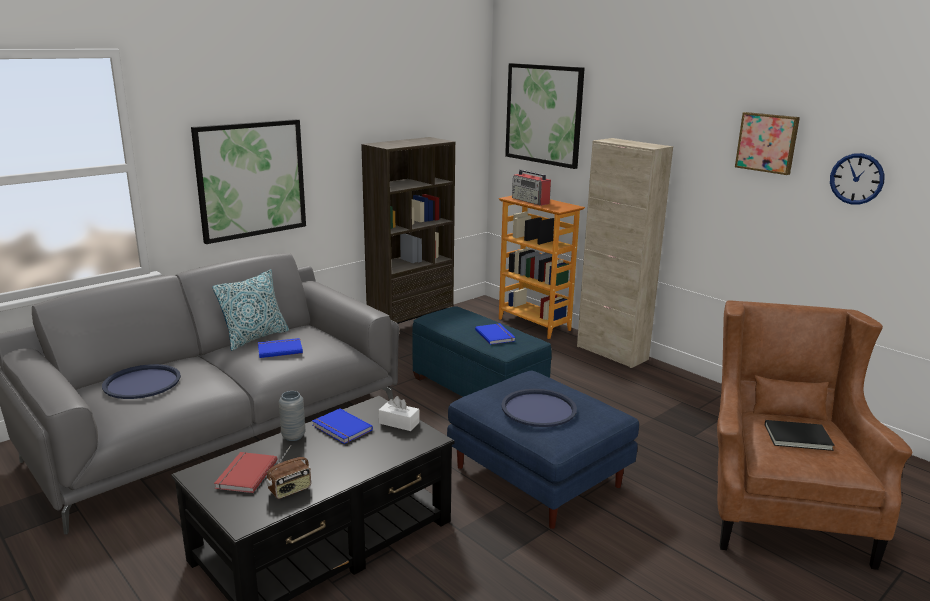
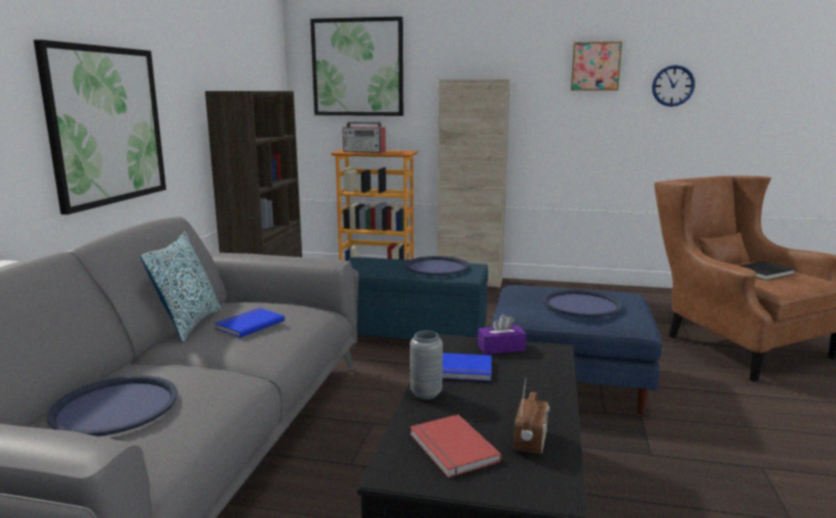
camera: 35 degrees left, 5 degrees down
(399, 423) = (501, 348): white tissue box -> purple tissue box
(496, 335) = (436, 267): blue book -> blue tray

